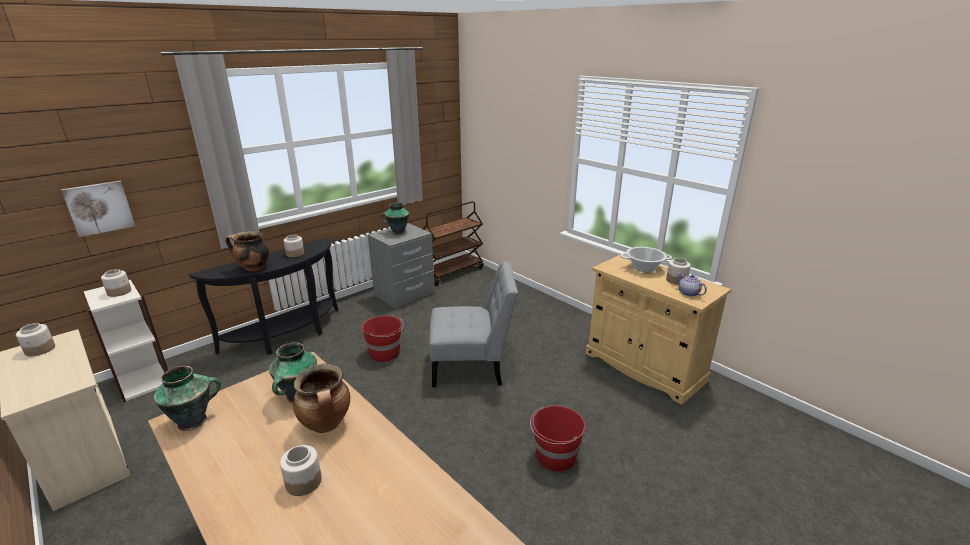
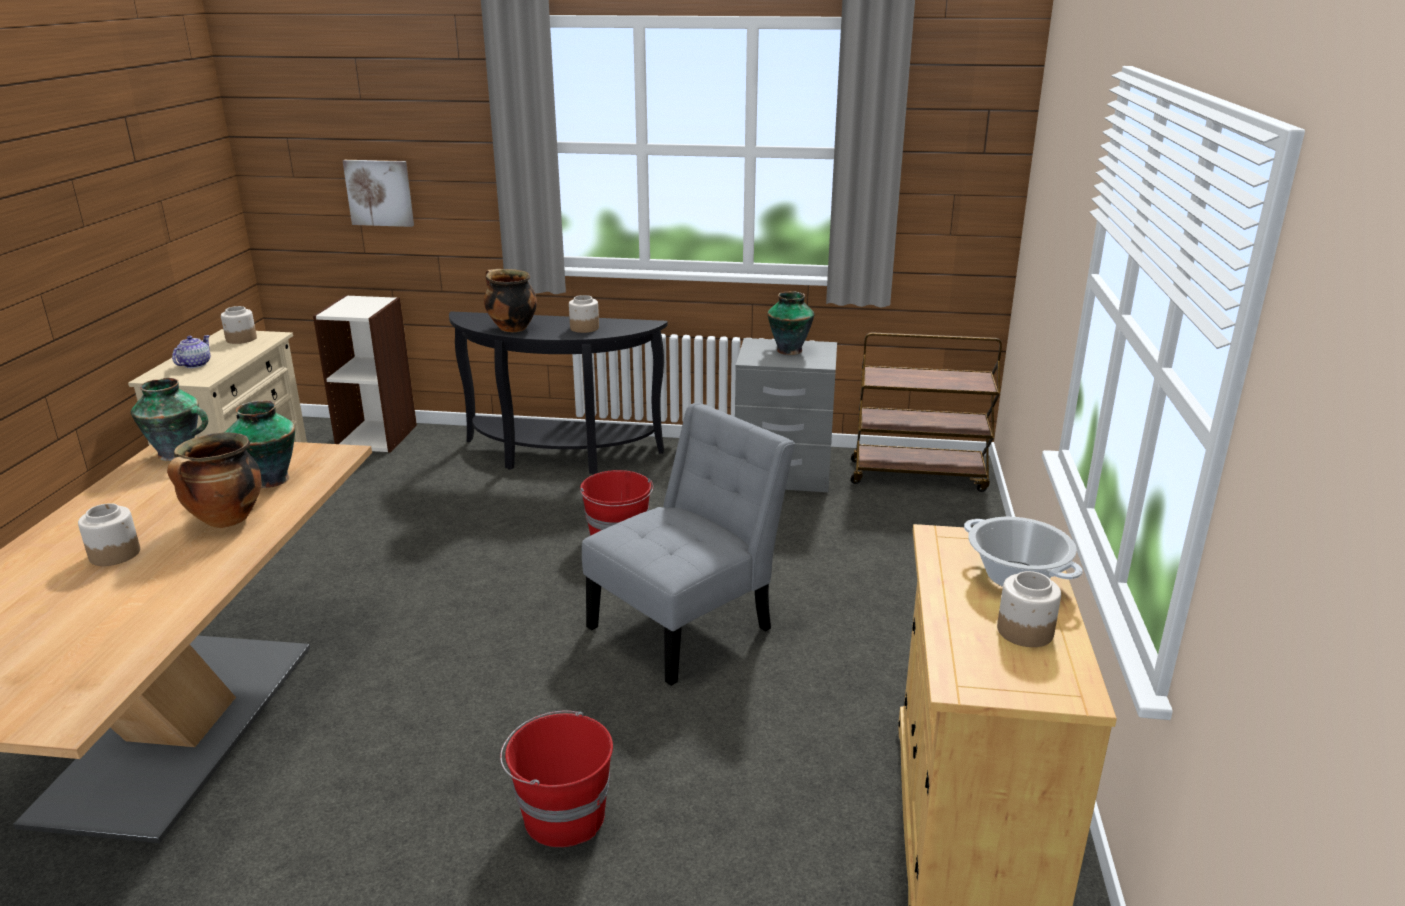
camera: 50 degrees right, 0 degrees up
(119, 292) = (365, 306): jar -> none
(472, 366) = (687, 624): grey chair -> grey chair turned 90 degrees counterclockwise
(688, 293) = (983, 664): teapot -> teapot (194, 364)

